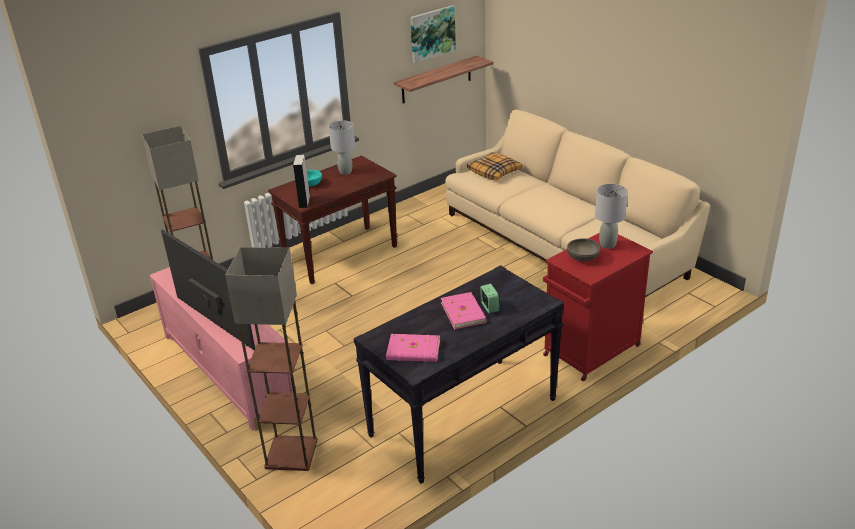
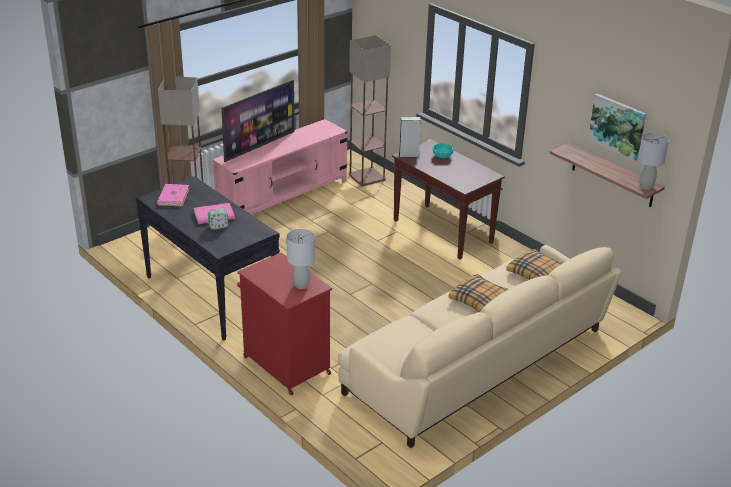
camera: 85 degrees right, 0 degrees up
(345, 172) = (468, 170): grey table lamp -> grey table lamp (646, 186)
(543, 197) = (479, 300): none -> pillow
(583, 258) = (281, 270): grey bowl -> none

